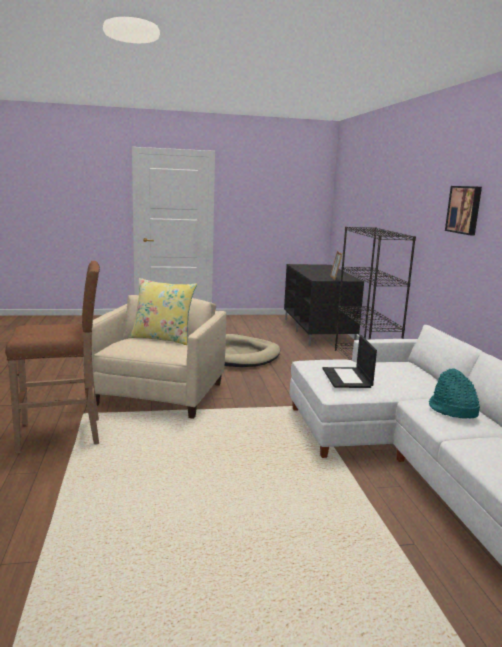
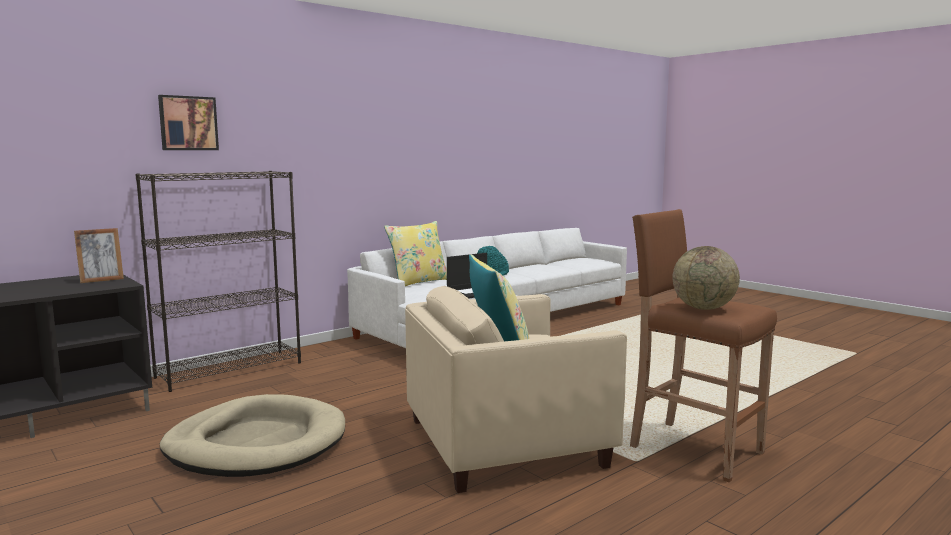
camera: 120 degrees left, 5 degrees down
(49, 327) = (703, 308): none -> globe
(426, 374) = (418, 282): none -> yellow pillow
(465, 210) = (350, 134): picture -> picture (188, 123)

